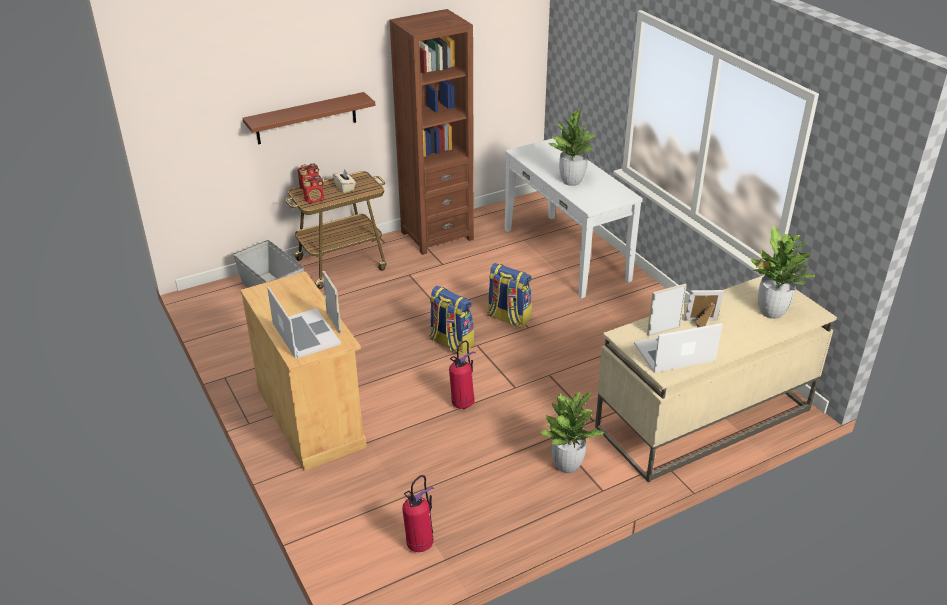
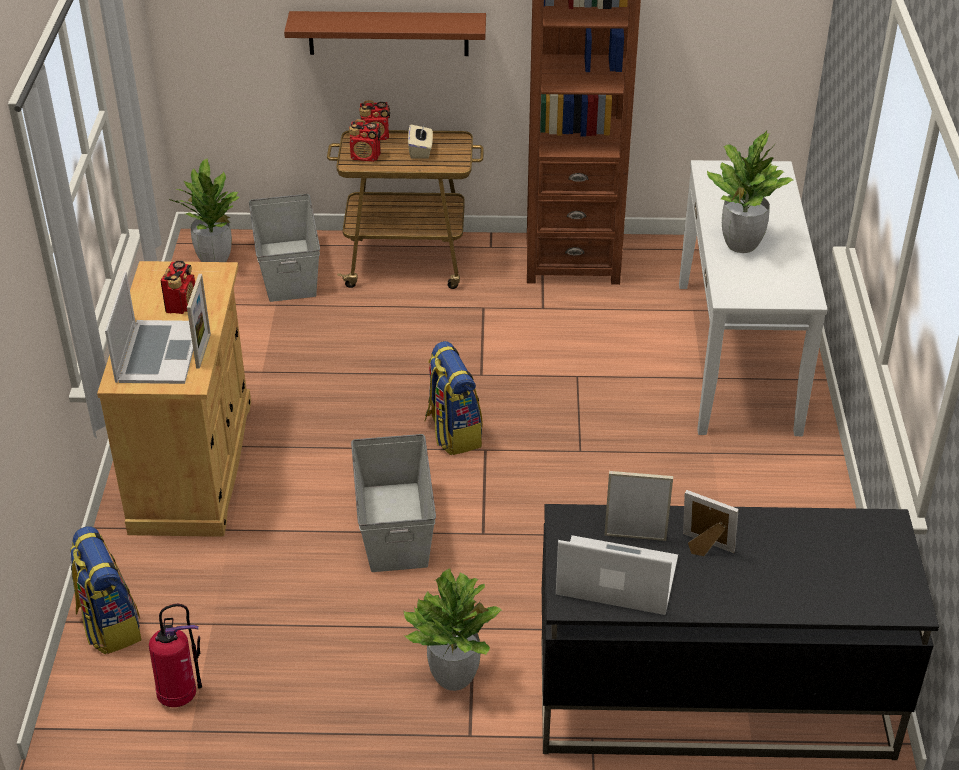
camera: 30 degrees right, 5 degrees up
(293, 303) = (181, 304): none -> radio
(462, 403) = (394, 526): fire extinguisher -> grey storage box
(508, 318) = (564, 425): backpack -> backpack (109, 624)
(702, 419) = (710, 698): beige desk -> black desk
(771, 312) = (835, 574): potted plant -> potted plant (214, 260)

